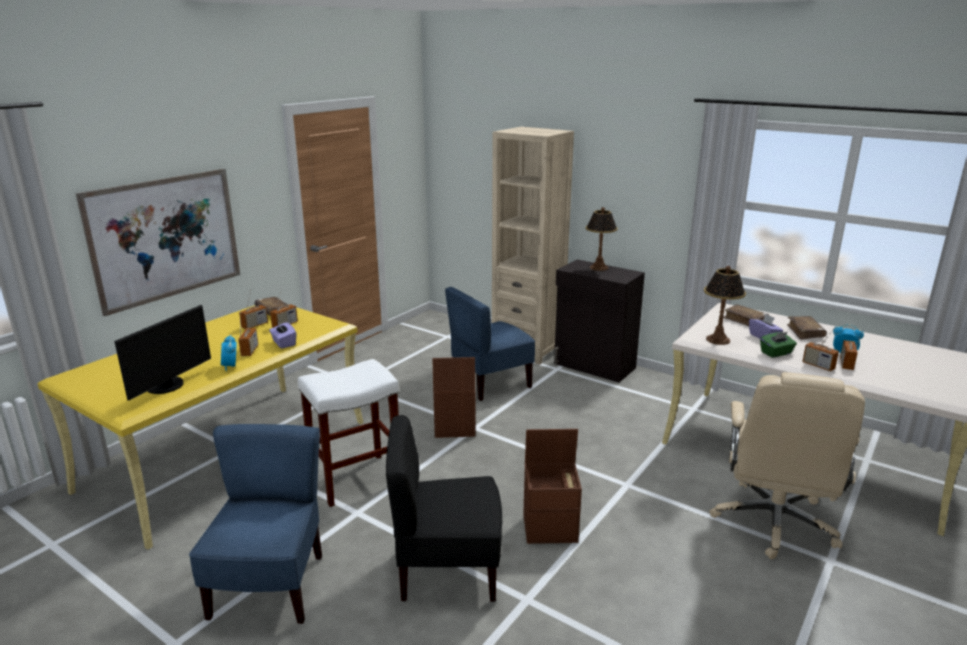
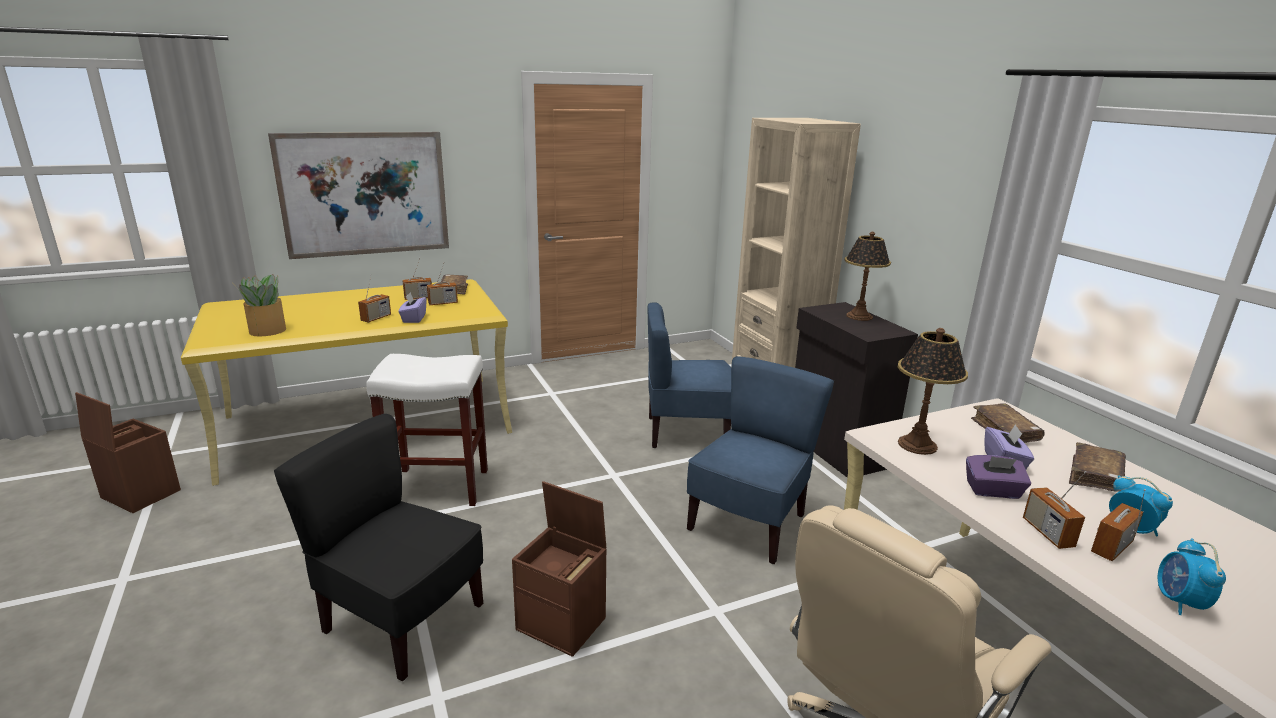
camera: 30 degrees right, 0 degrees up
(168, 386) = (267, 331): monitor -> potted plant
(230, 366) = (338, 327): alarm clock -> alarm clock (1179, 602)
(270, 587) = (246, 561): blue chair -> blue chair (749, 524)
(453, 428) = (591, 468): brown storage box -> brown storage box (139, 494)
(776, 353) = (993, 491): green tissue box -> purple tissue box

